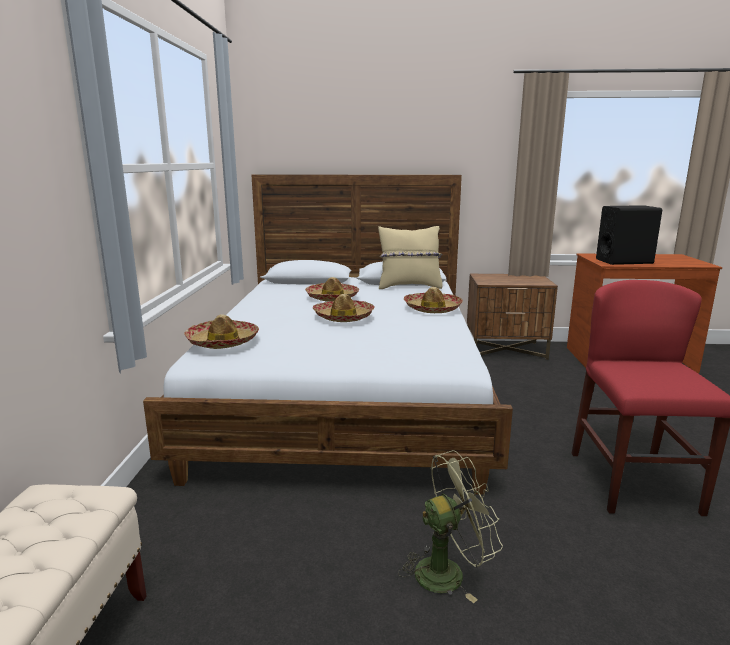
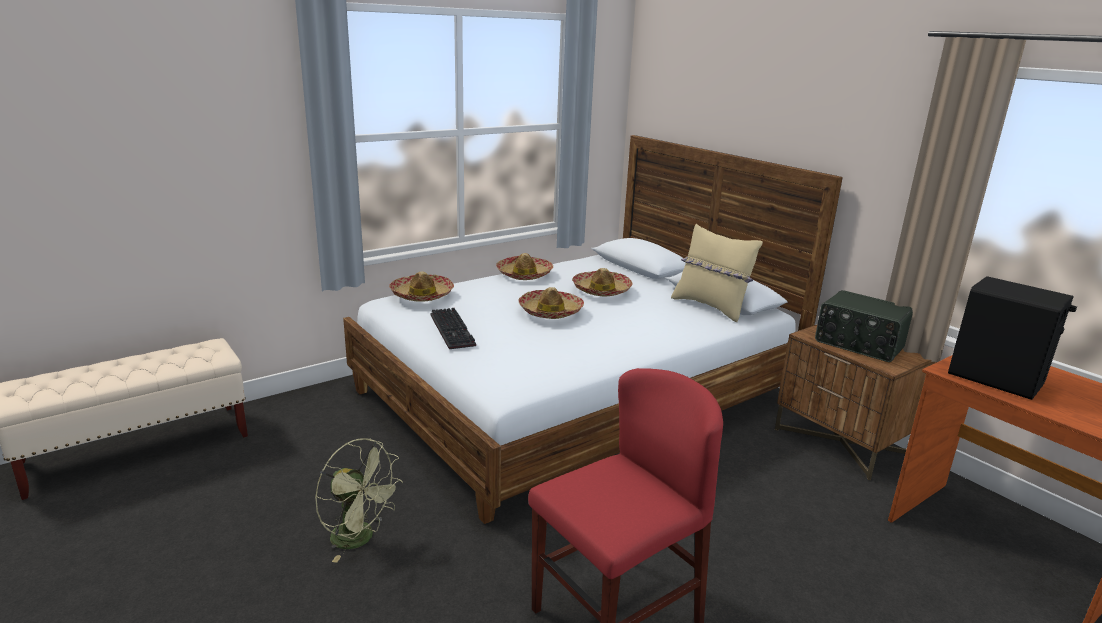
camera: 50 degrees right, 5 degrees up
(323, 351) = (454, 330): none -> keyboard
(432, 309) = (648, 337): hat -> hat (524, 274)
(510, 279) = (859, 344): none -> radio

